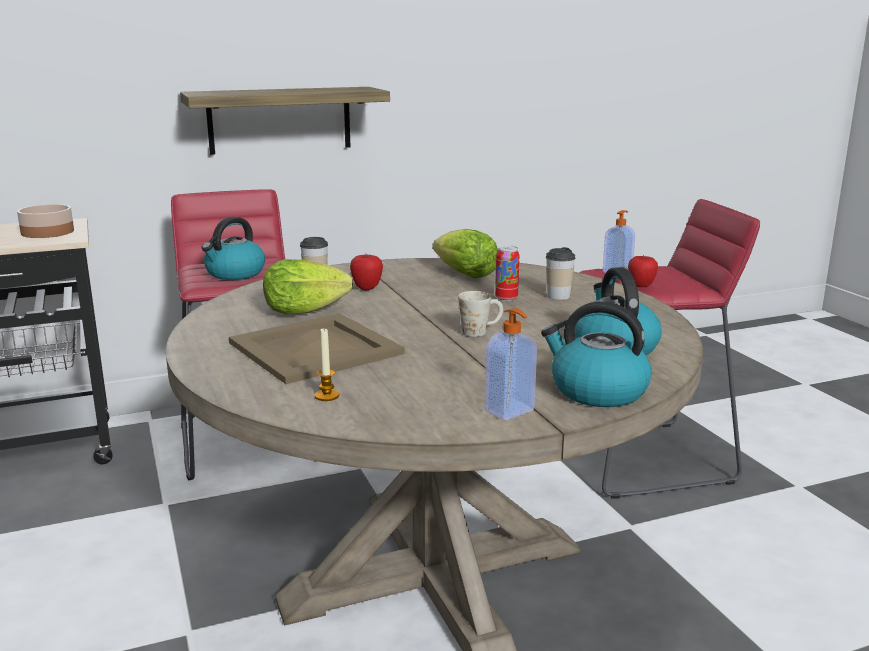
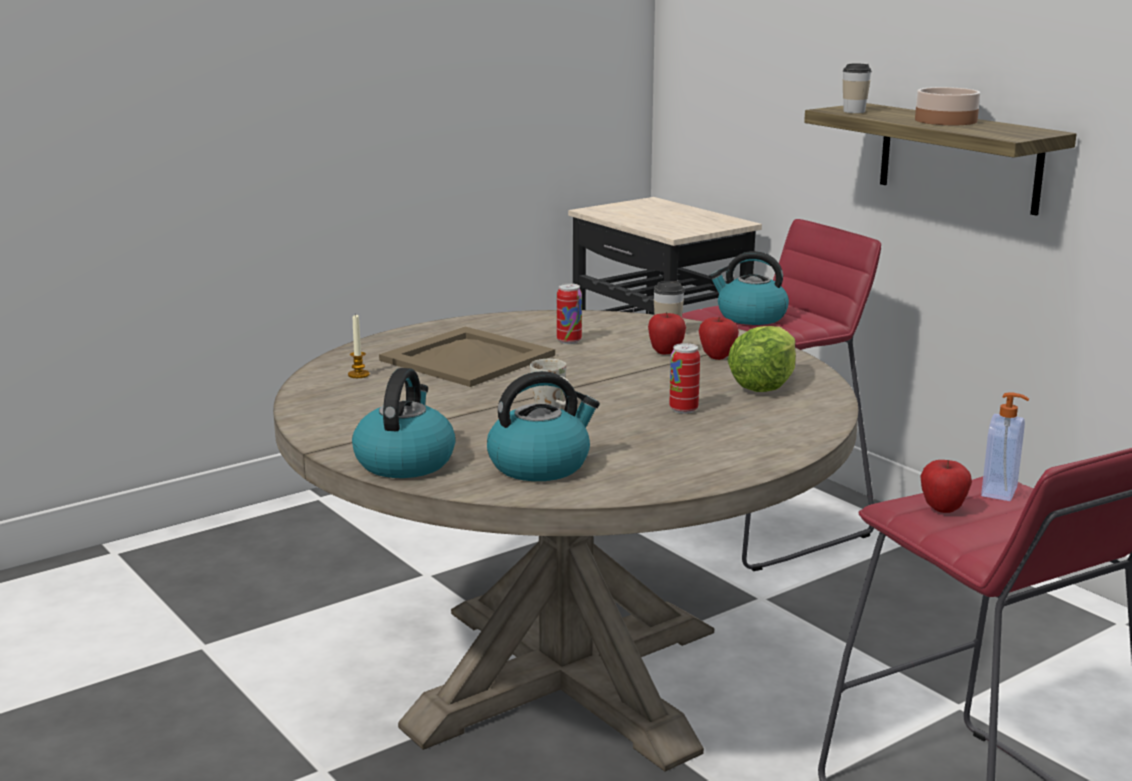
camera: 75 degrees right, 0 degrees up
(48, 232) = (690, 224): bowl -> bowl (946, 121)
(303, 311) = (569, 341): lettuce -> can
(391, 277) = (717, 357): none -> apple
(510, 411) = (345, 433): soap dispenser -> none
(558, 296) = (715, 432): cup -> cup (854, 111)

